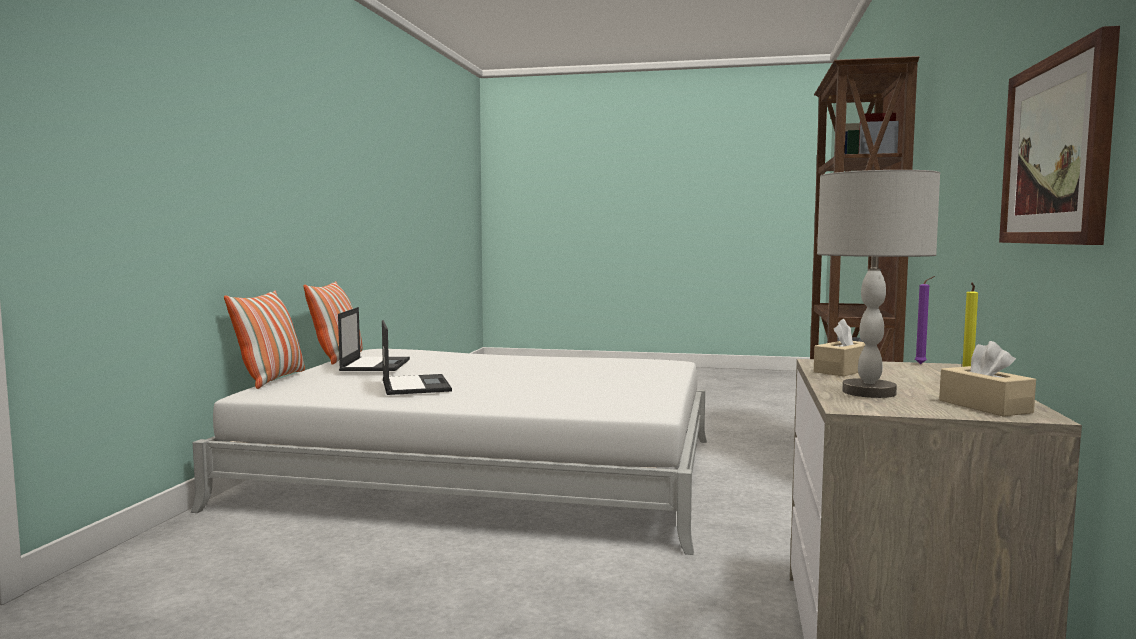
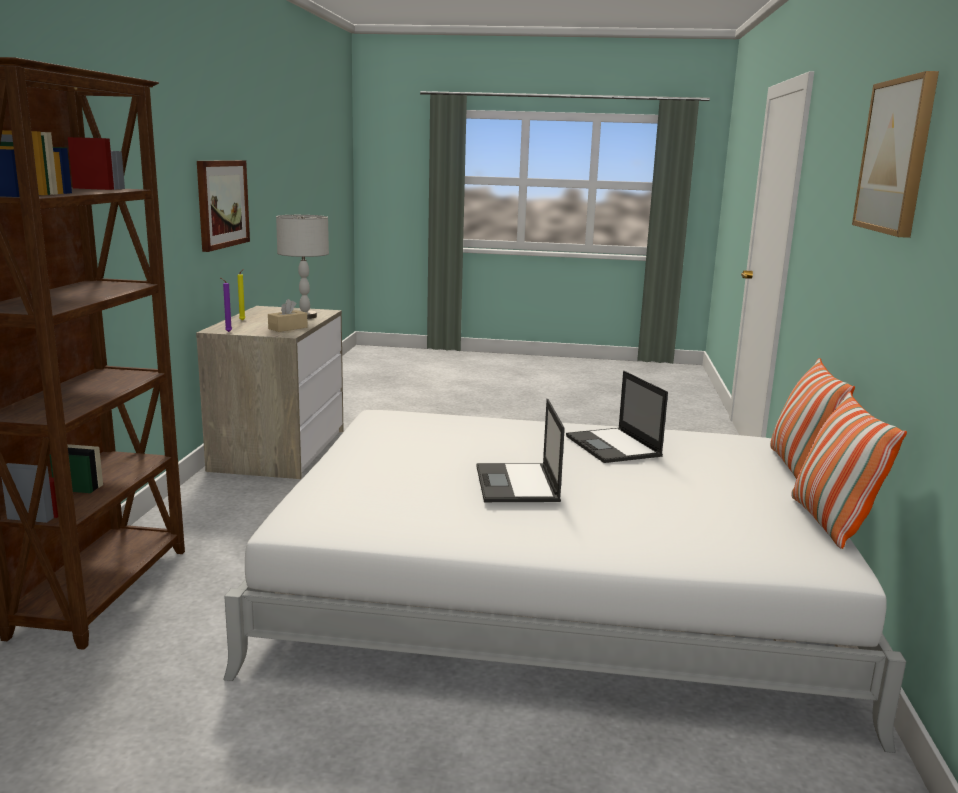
camera: 175 degrees right, 10 degrees up
(259, 121) = (896, 156): none -> picture
(375, 365) = (723, 488): laptop -> laptop (517, 484)
(984, 406) = (271, 310): beige tissue box -> none

